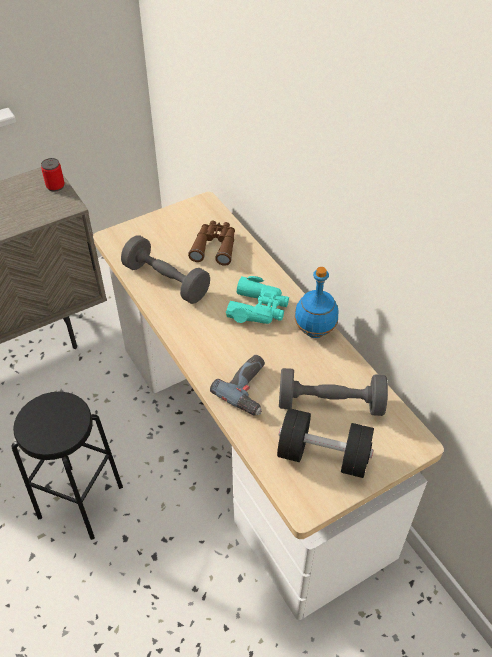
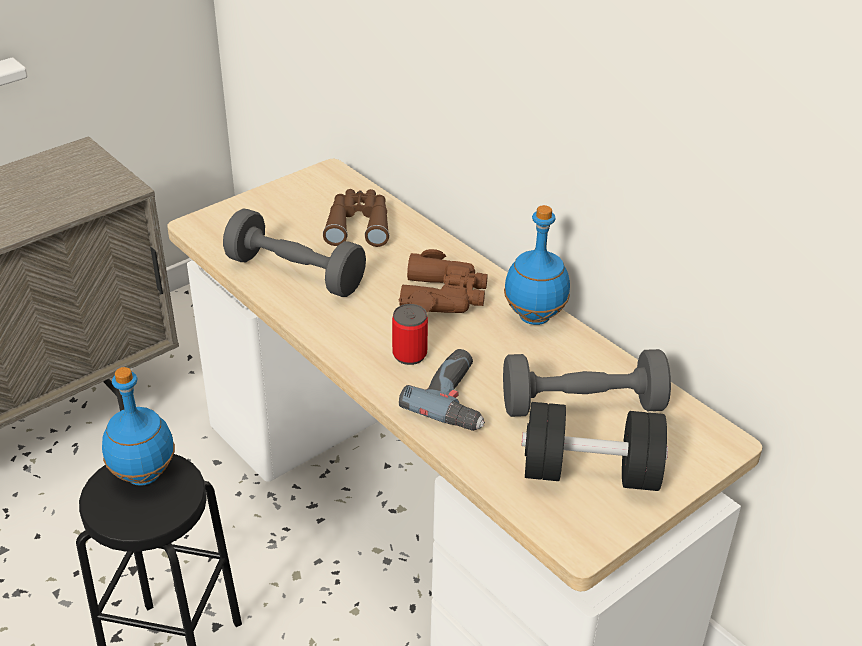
camera: 10 degrees left, 10 degrees down
(54, 409) = (142, 475): none -> blue bottle
(55, 186) = (96, 165): can -> can (409, 354)
(258, 308) = (443, 295): turquoise binoculars -> brown binoculars

